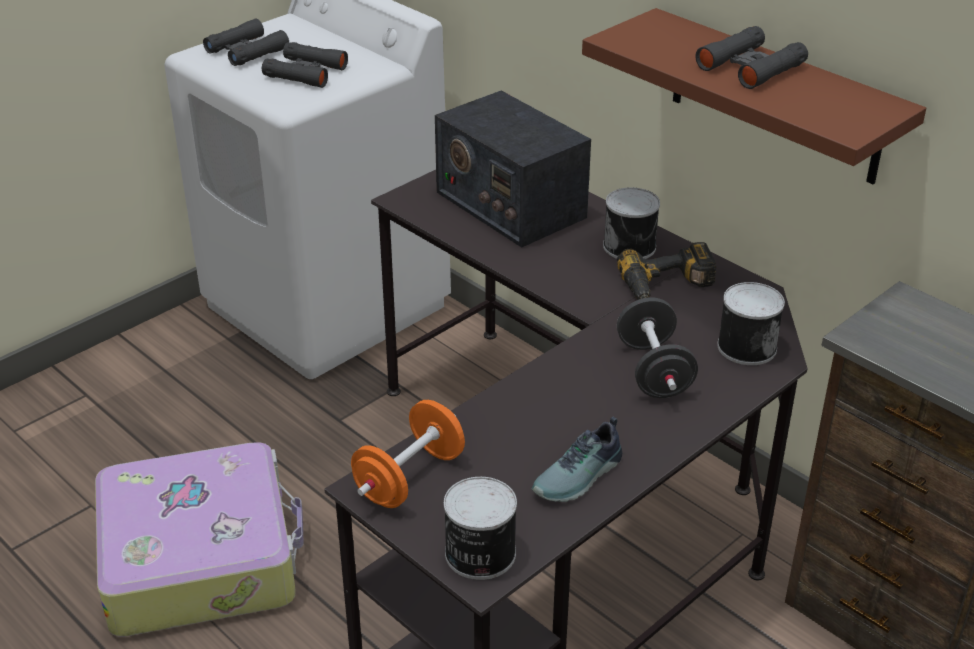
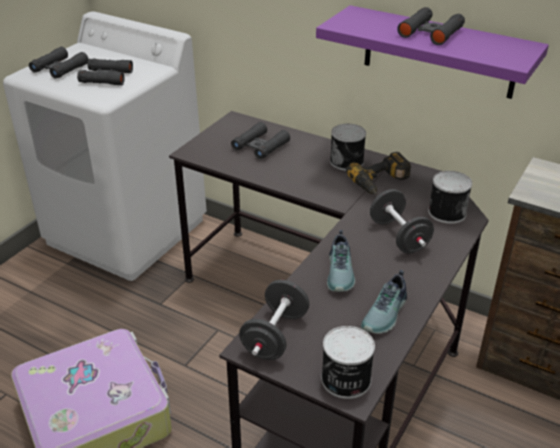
camera: 15 degrees left, 0 degrees up
(409, 478) = (275, 336): orange dumbbell -> black dumbbell
(509, 204) = (260, 146): radio -> black binoculars
(543, 408) = (341, 272): none -> shoe
(775, 97) = (439, 52): brown shelf -> purple shelf

